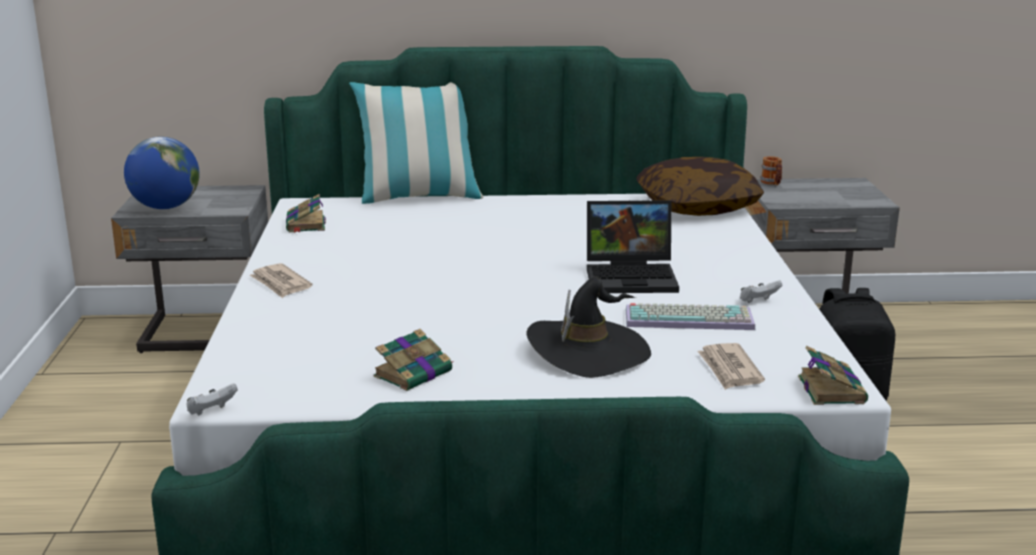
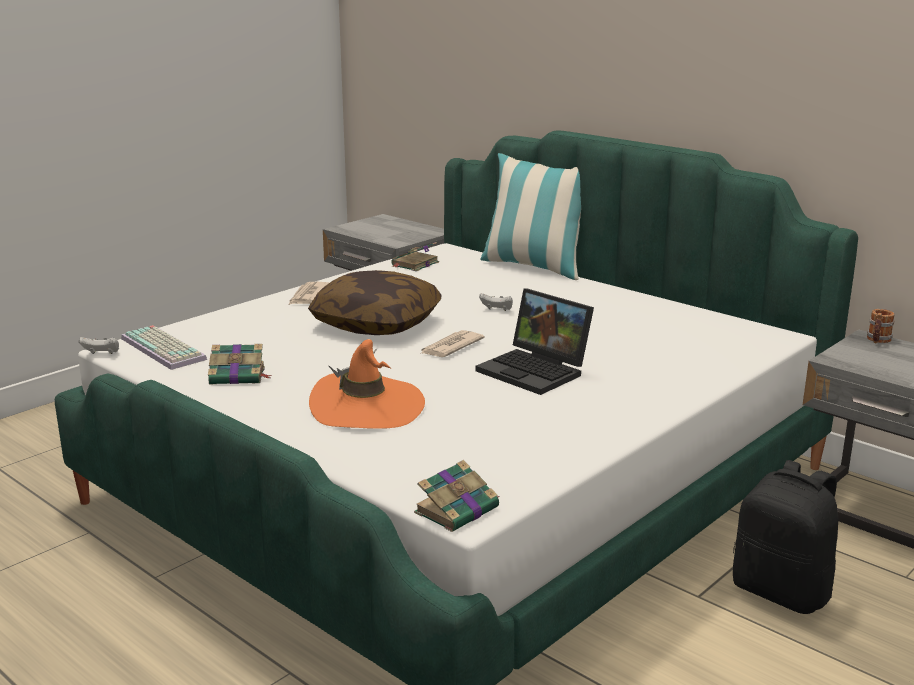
camera: 45 degrees right, 0 degrees up
(166, 207) = (364, 230): globe -> none
(588, 351) = (367, 407): black hat -> orange hat
(690, 318) = (497, 416): keyboard -> keyboard (165, 349)
(697, 206) = (743, 338): pillow -> pillow (376, 323)
(729, 369) = (424, 461): newspaper -> newspaper (450, 347)
(758, 301) = (585, 426): white game controller -> white game controller (497, 310)

